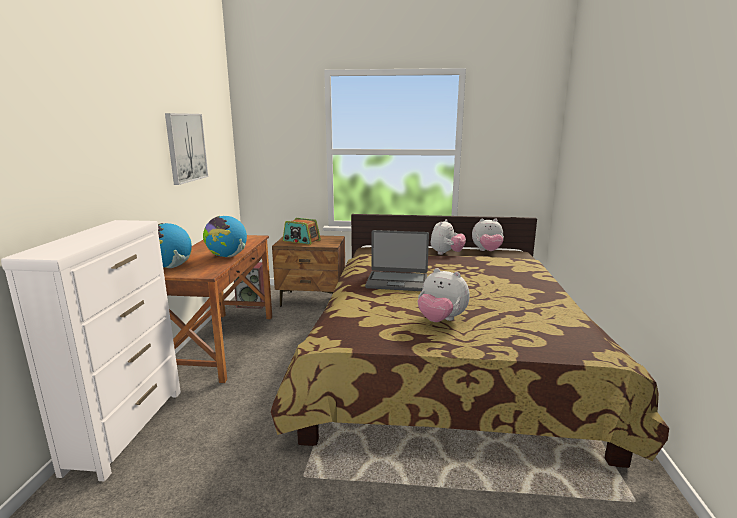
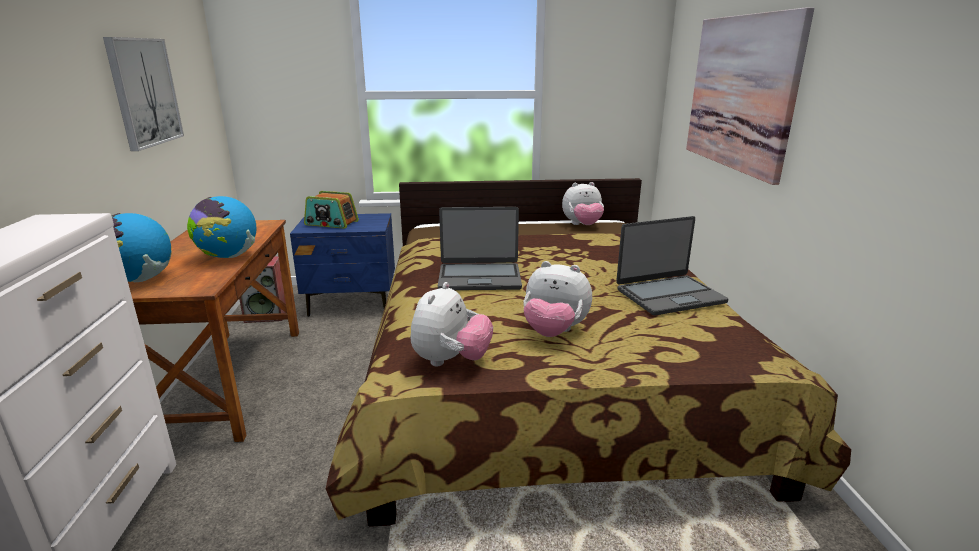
camera: 10 degrees left, 5 degrees up
(312, 300) = (352, 303): brown nightstand -> blue nightstand
(446, 253) = (532, 231): plush toy -> plush toy (451, 361)
(537, 302) = (669, 295): none -> laptop
(605, 153) = (740, 93): none -> picture

